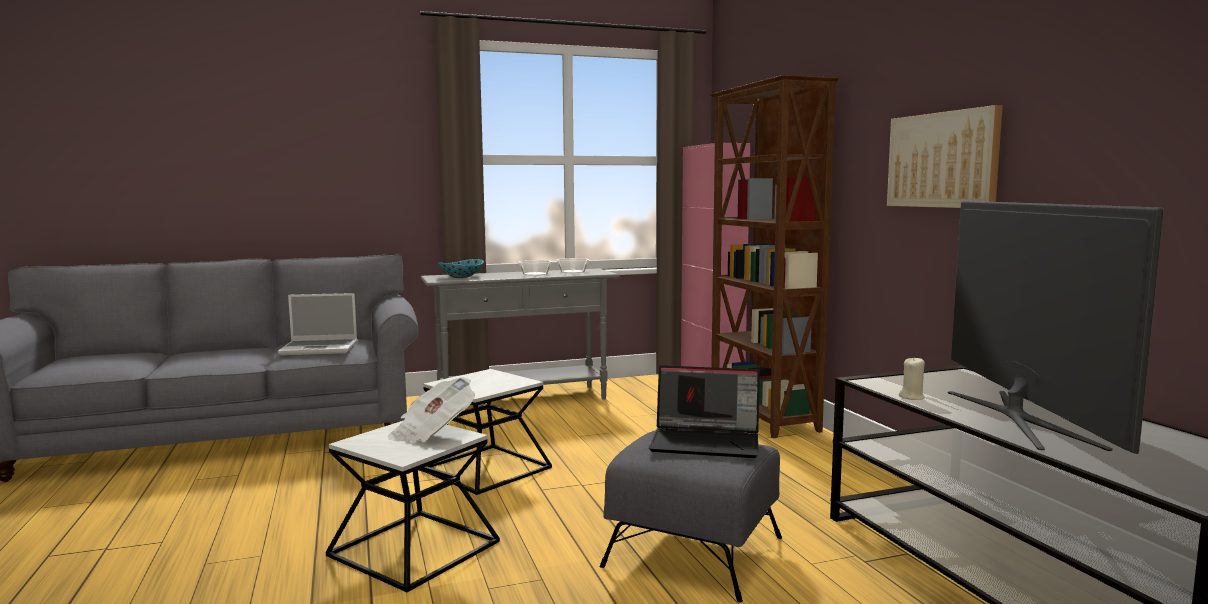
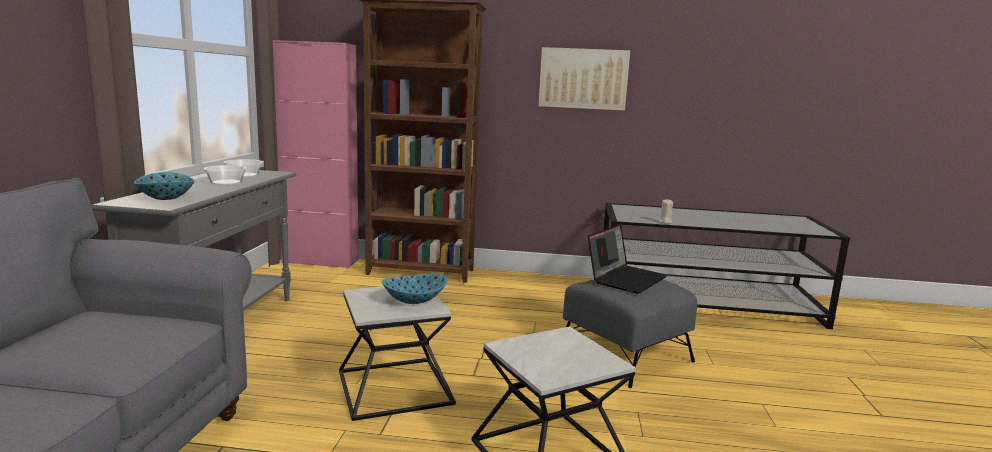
camera: 65 degrees left, 5 degrees up
(320, 348) = (118, 339): laptop -> none
(432, 432) = (546, 343): newspaper -> none
(490, 386) = (414, 300): none -> bowl
(1020, 418) = (710, 220): television -> none

